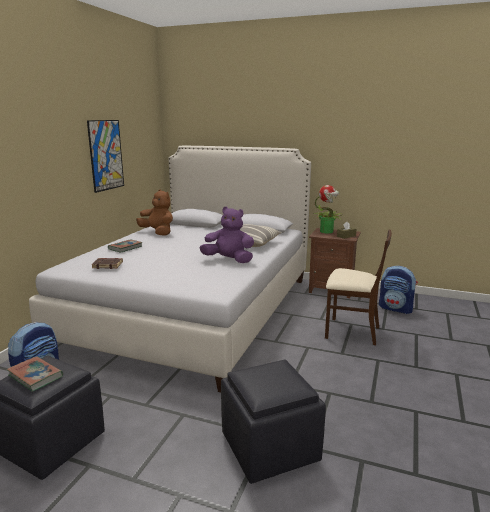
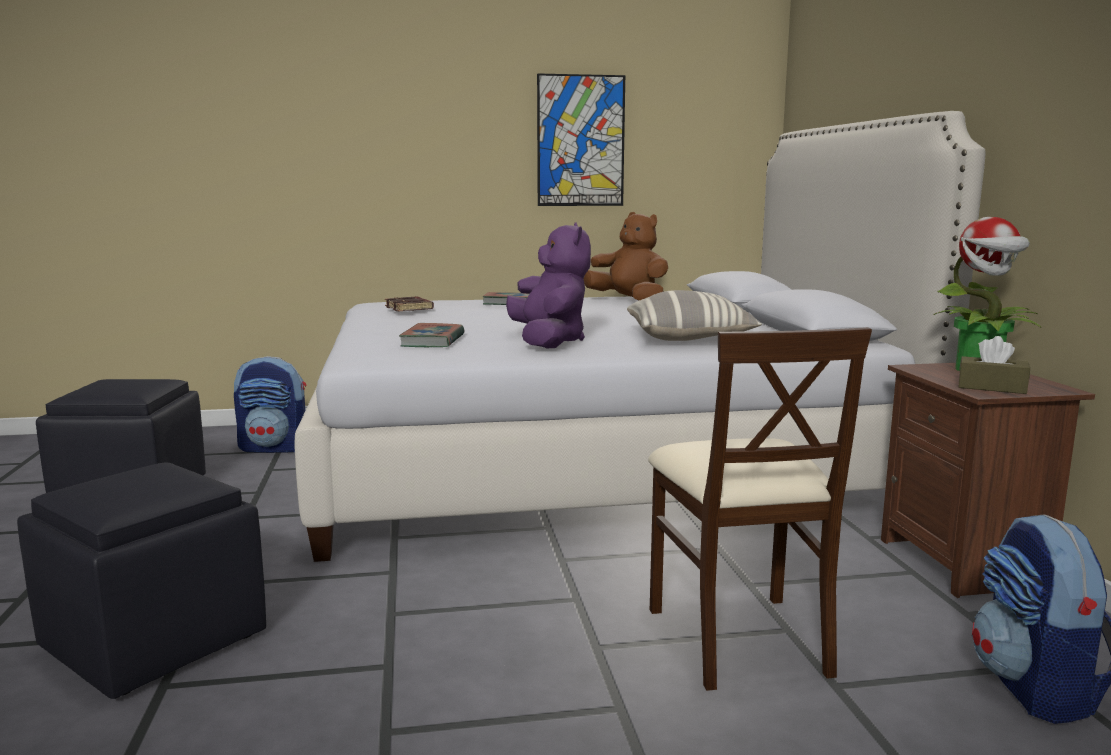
camera: 60 degrees right, 5 degrees down
(35, 376) = (115, 385): book -> book (432, 341)
(158, 233) = (629, 301): brown plush toy -> brown plush toy turned 60 degrees counterclockwise

